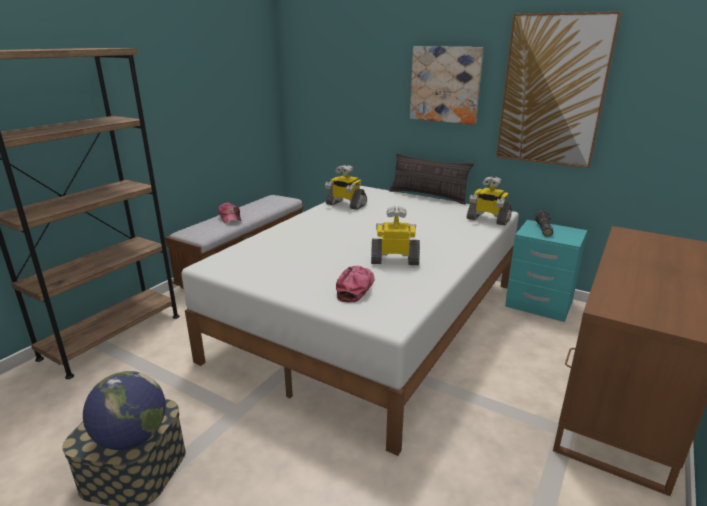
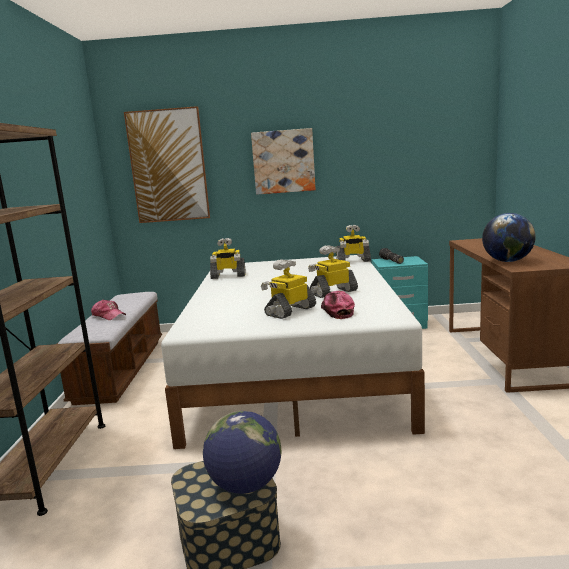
camera: 30 degrees left, 10 degrees down
(319, 272) = (290, 311): none -> toy robot
(428, 196) = (285, 259): pillow -> none
(552, 91) = (371, 156): picture -> picture (168, 166)
(614, 290) = (507, 261): none -> globe

